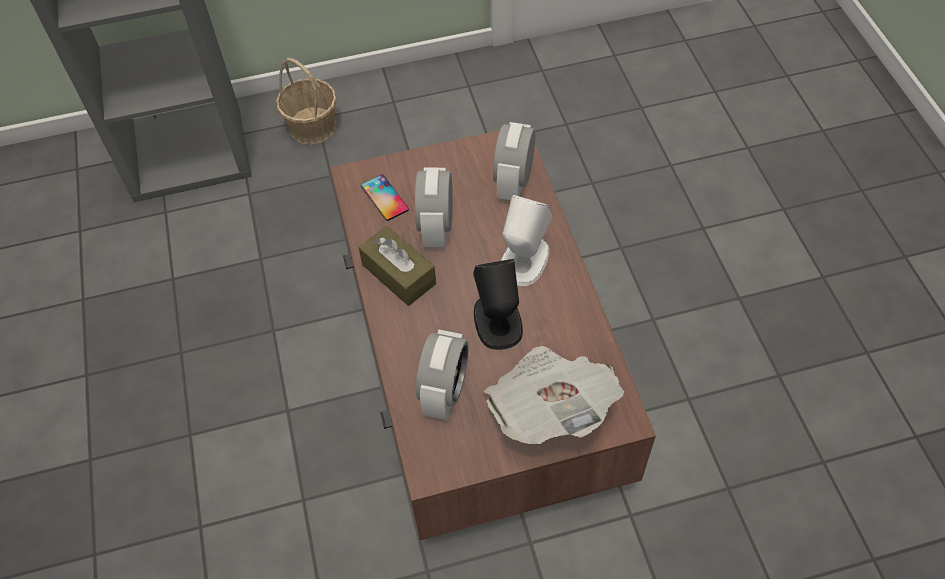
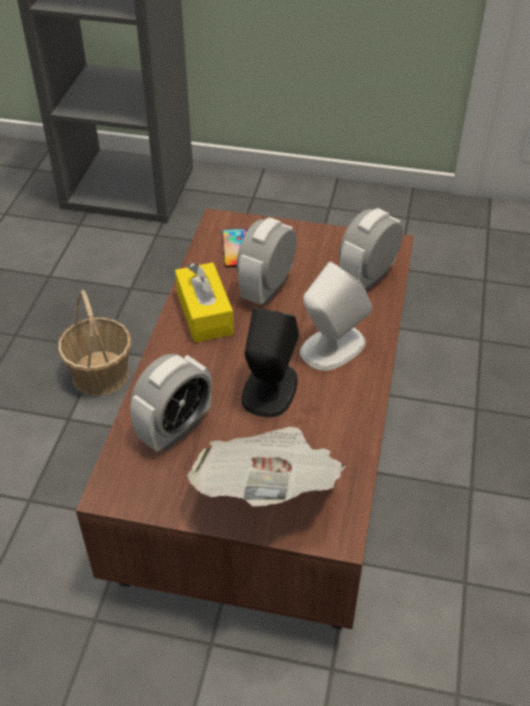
camera: 25 degrees right, 10 degrees down
(312, 126) = (245, 203): basket -> basket (101, 374)
(399, 274) = (204, 313): brown tissue box -> yellow tissue box

